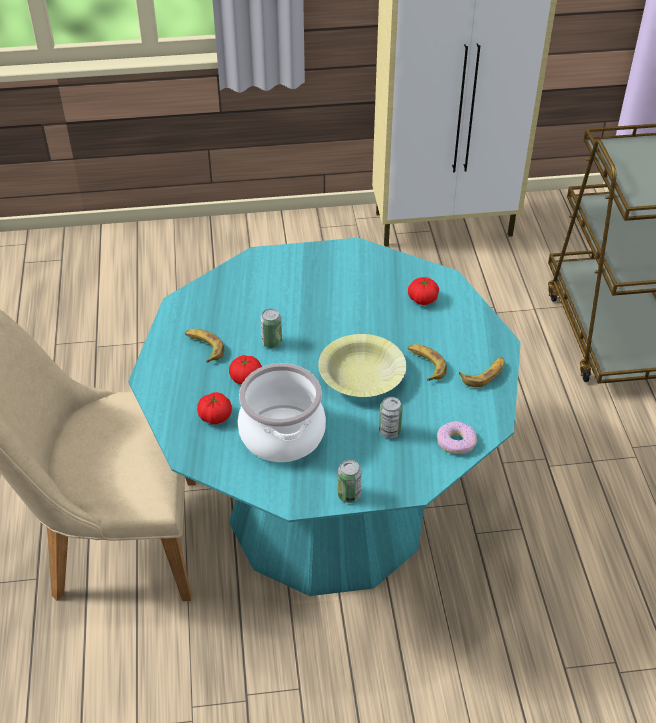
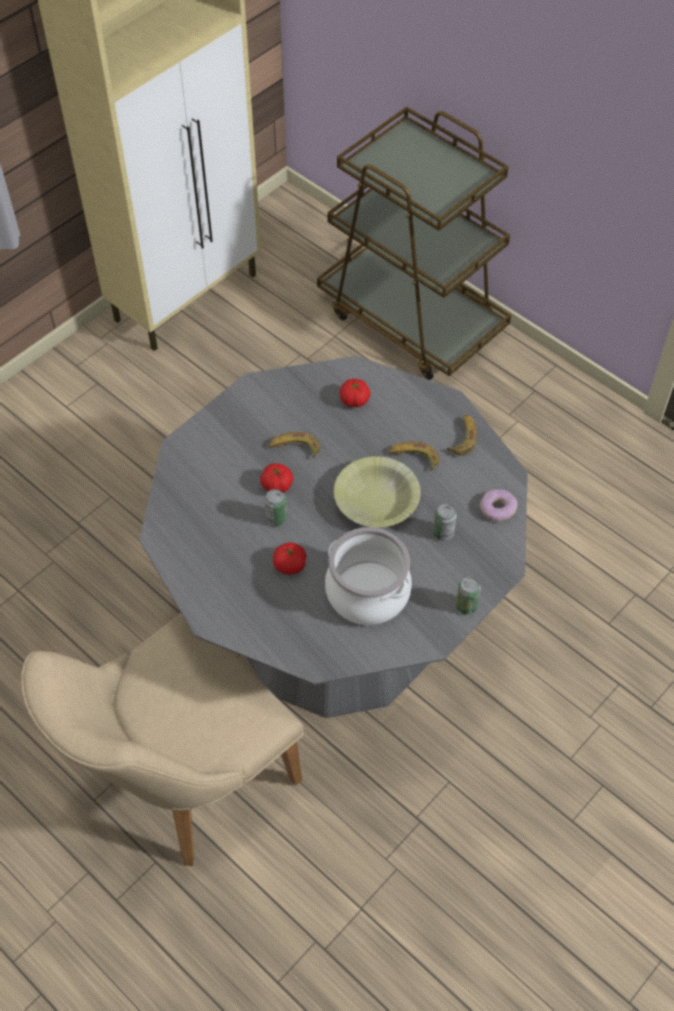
camera: 40 degrees left, 10 degrees up
(204, 347) = (225, 561): banana -> banana (294, 448)
(215, 416) = (301, 615): tomato -> tomato (277, 485)
(327, 512) = (337, 627): turquoise dining table -> grey dining table

